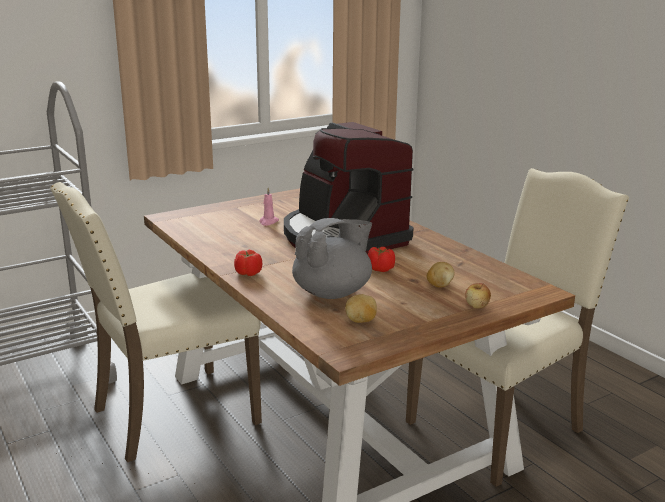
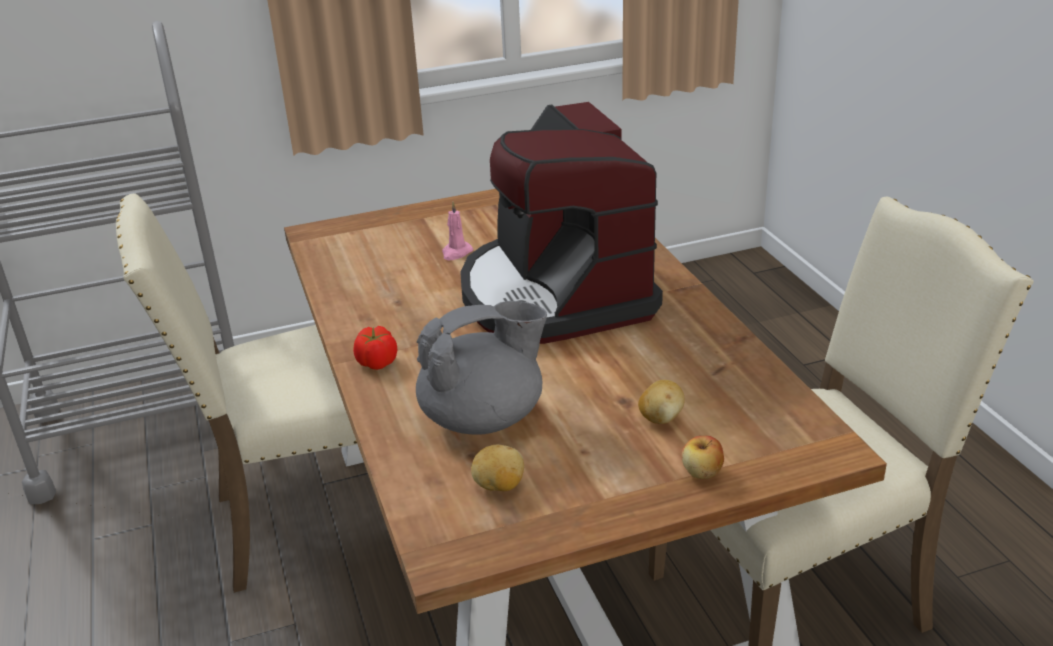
camera: 15 degrees right, 10 degrees up
(380, 269) = (582, 371): tomato -> none

